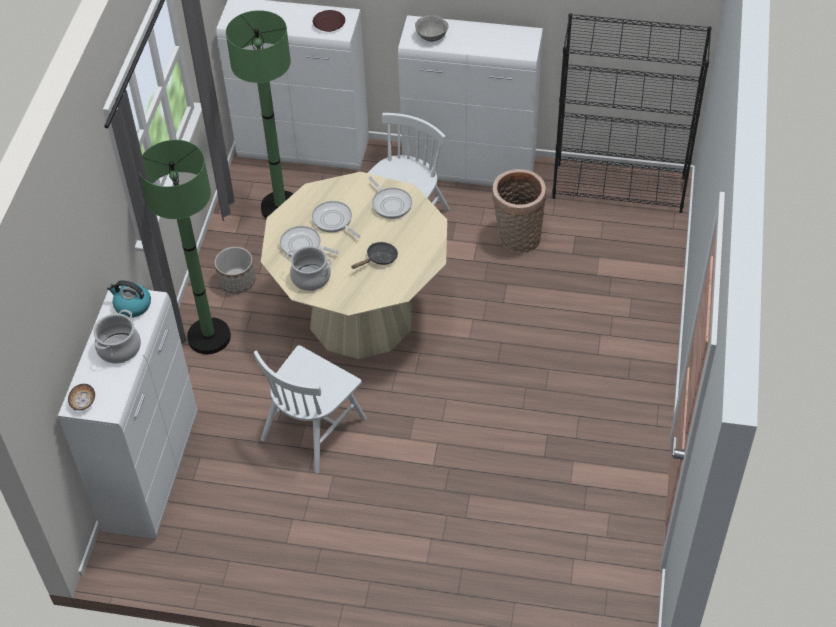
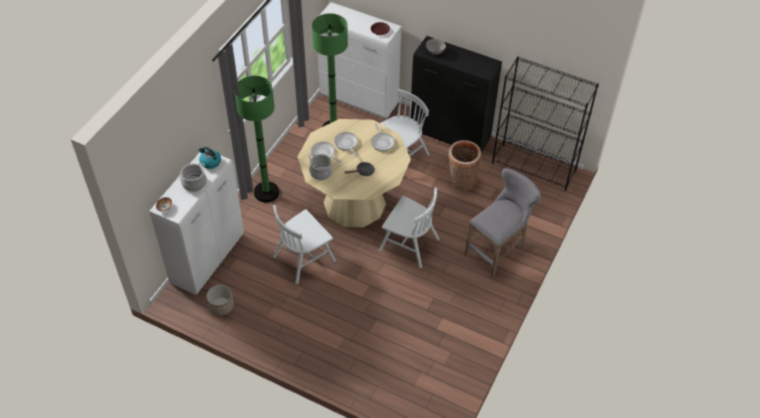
camera: 15 degrees right, 0 degrees up
(237, 281) = (293, 165): planter -> planter (221, 306)
(470, 169) = (450, 134): white cabinet -> black cabinet
(474, 359) = (409, 244): none -> white chair
(616, 332) = (498, 251): none -> grey stool

